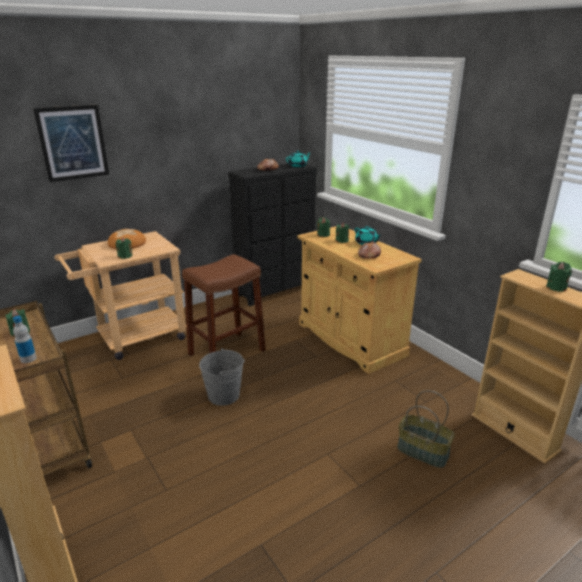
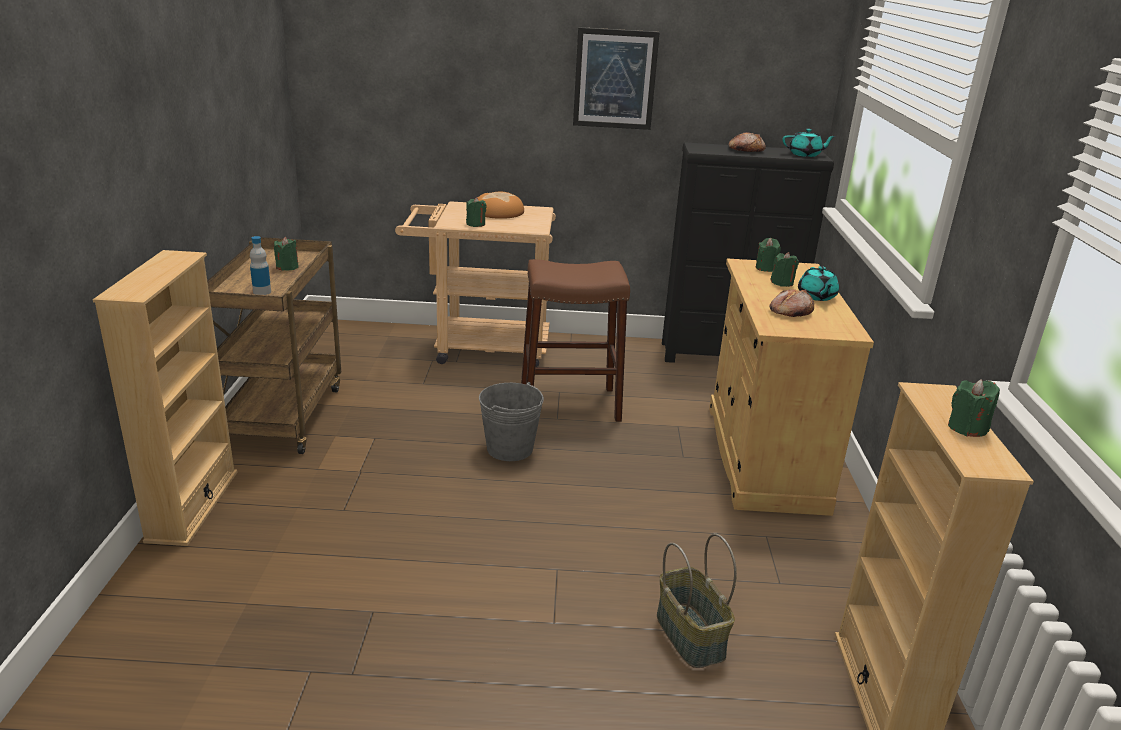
camera: 35 degrees right, 0 degrees up
(72, 143) = (464, 61): picture -> picture (615, 79)

